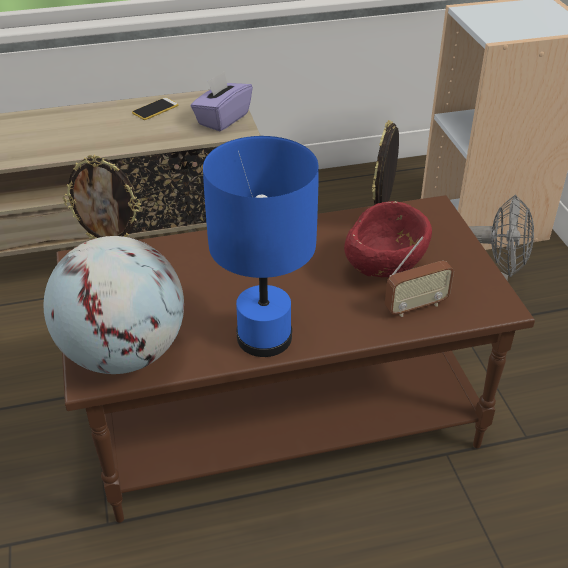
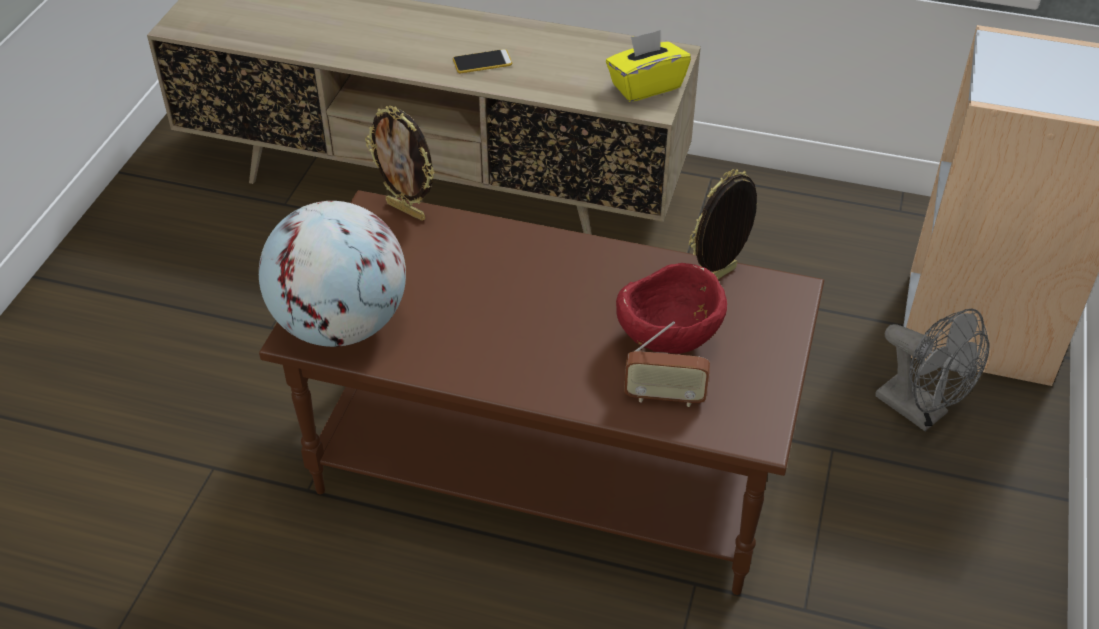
camera: 30 degrees right, 5 degrees up
(155, 109) = (580, 48): phone -> phone (482, 62)
(222, 119) = (646, 86): purple tissue box -> yellow tissue box
(264, 338) = (481, 365): blue table lamp -> none

